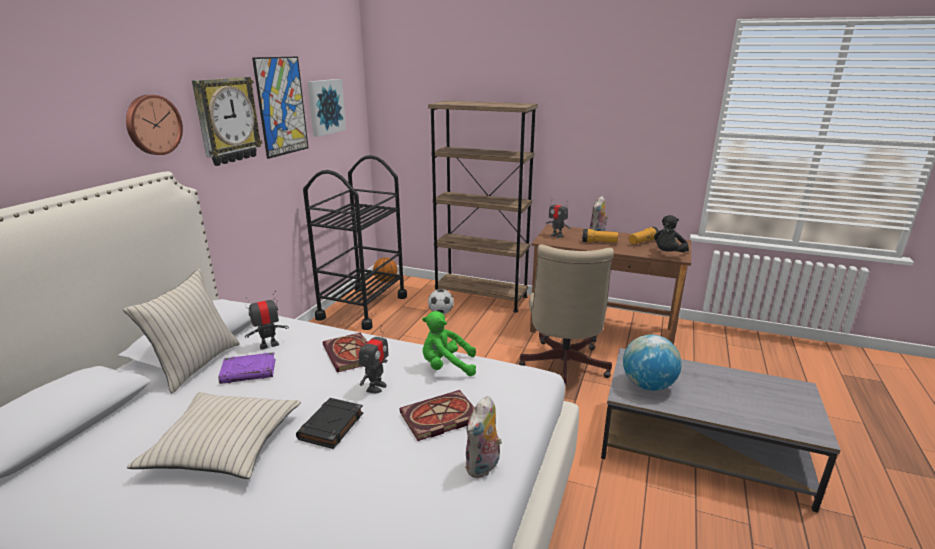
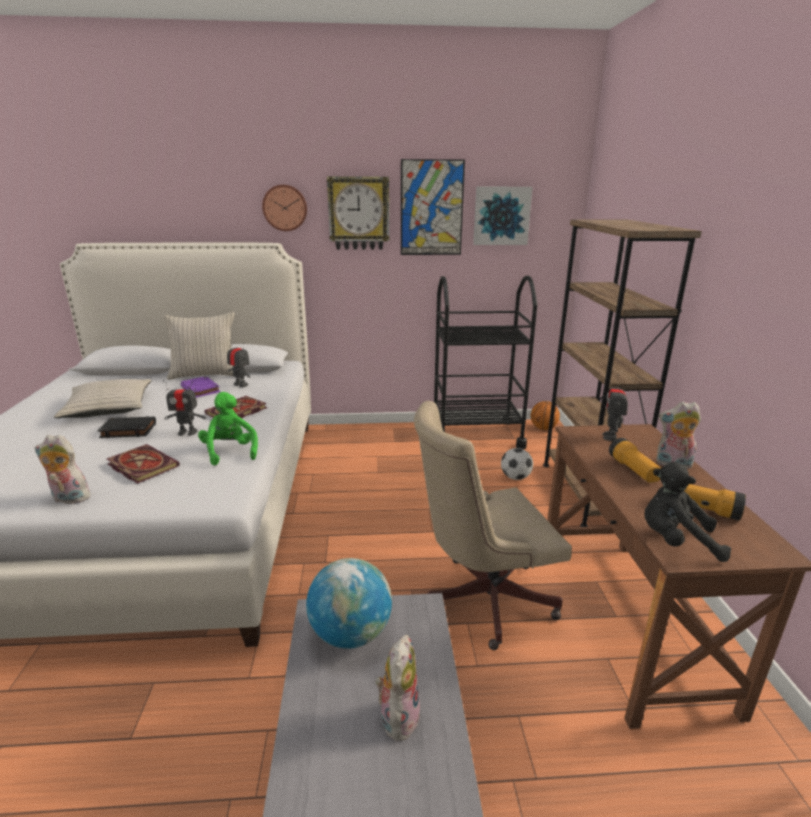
camera: 65 degrees right, 0 degrees up
(712, 383) = (398, 715): none -> plush toy

